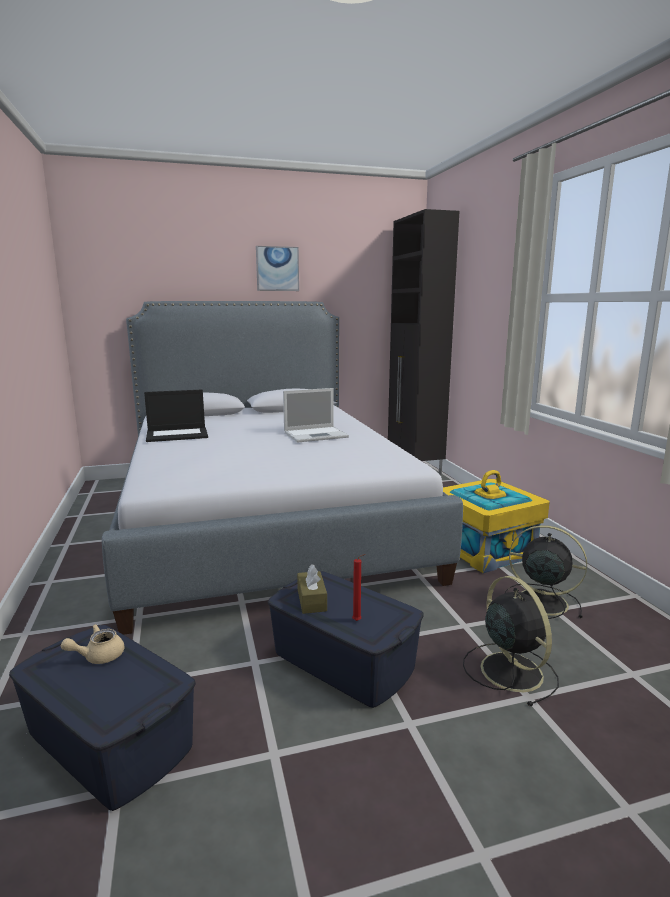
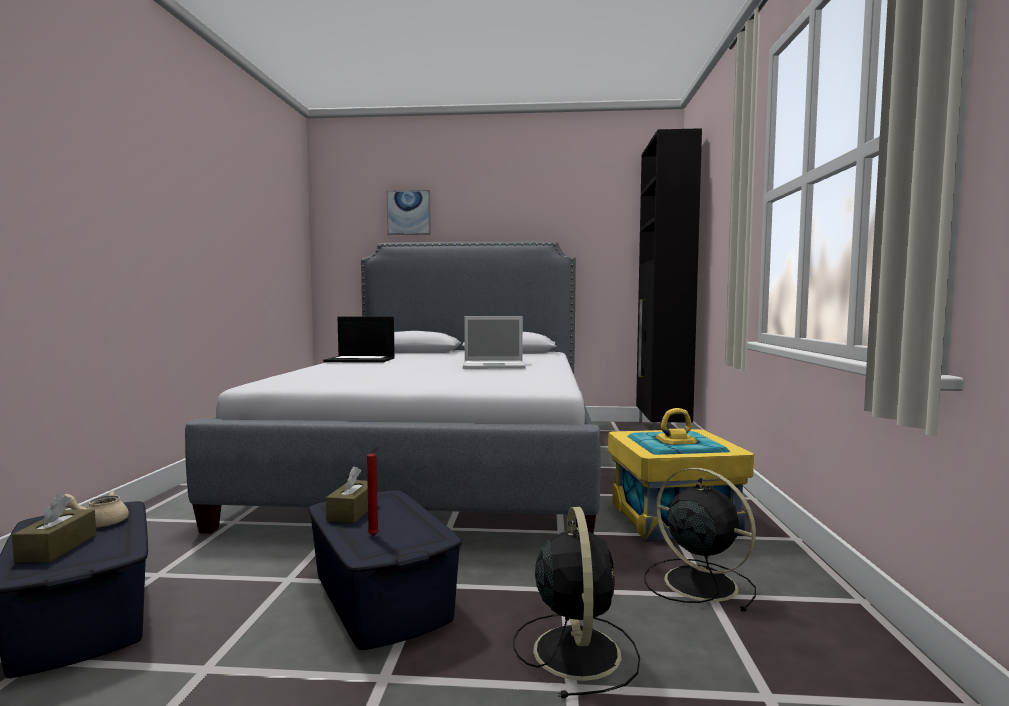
camera: 20 degrees right, 10 degrees down
(100, 691) = (57, 548): none -> brown tissue box
(277, 269) = (512, 210): picture -> picture (409, 213)

